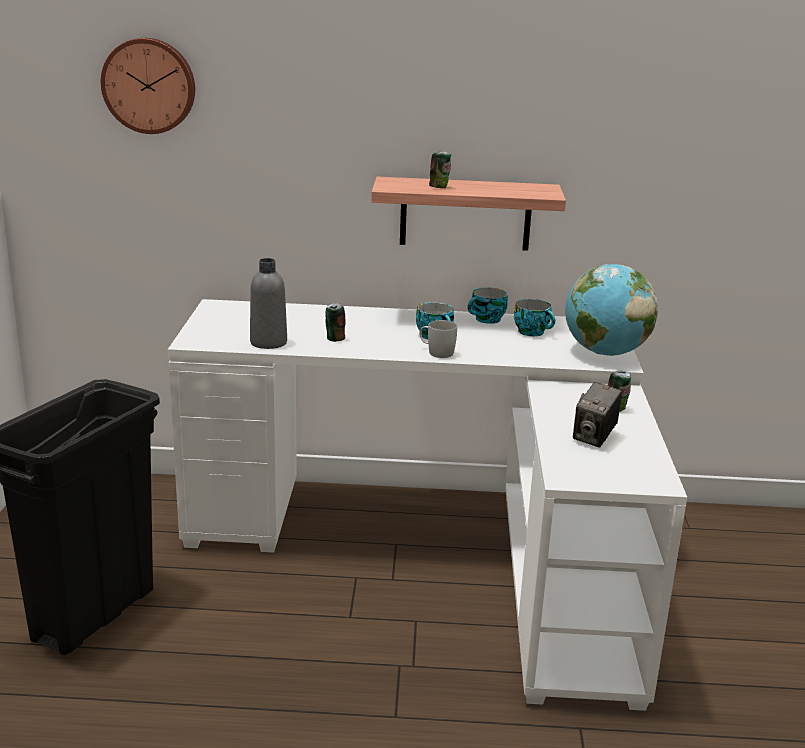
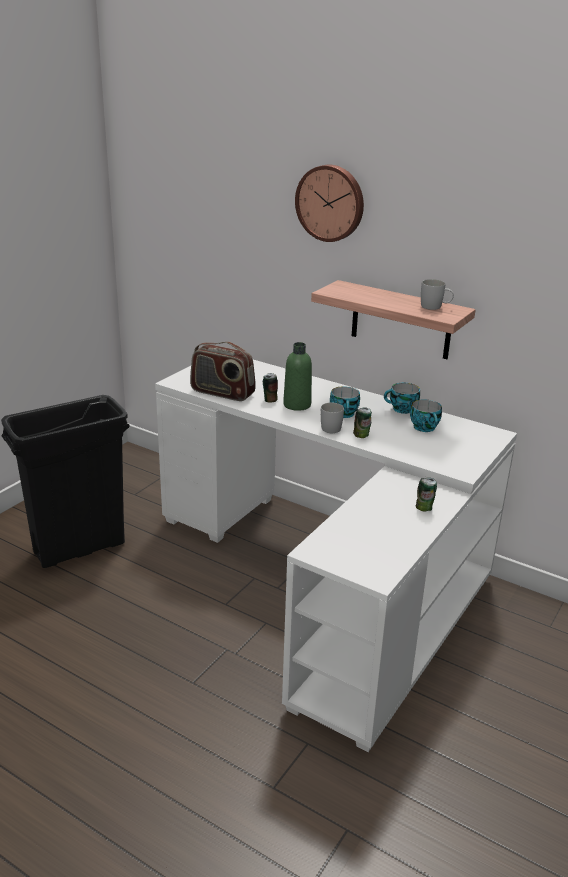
camera: 30 degrees right, 5 degrees up
(149, 85) = (196, 191): wall clock -> wall clock (331, 203)
(268, 342) = (222, 393): grey bottle -> radio
(372, 337) = (297, 405): none -> green bottle
(439, 187) = (368, 297): can -> can (362, 435)
(521, 187) = (435, 307): none -> white mug
(594, 437) = (375, 526): camera -> none
(605, 353) = (462, 459): globe -> none

